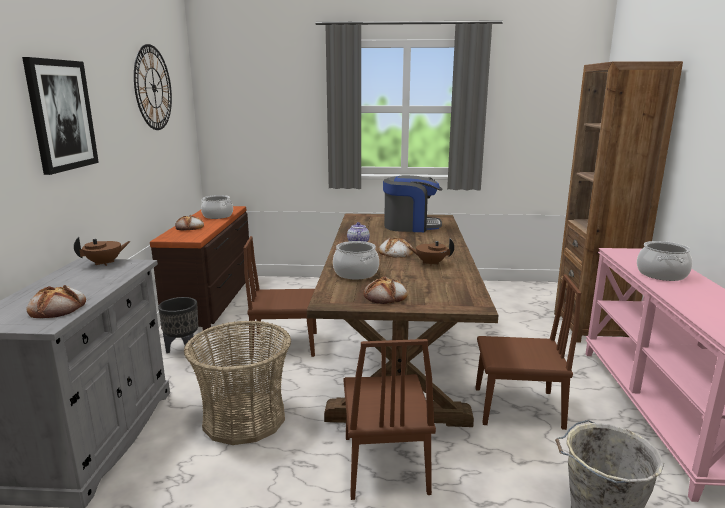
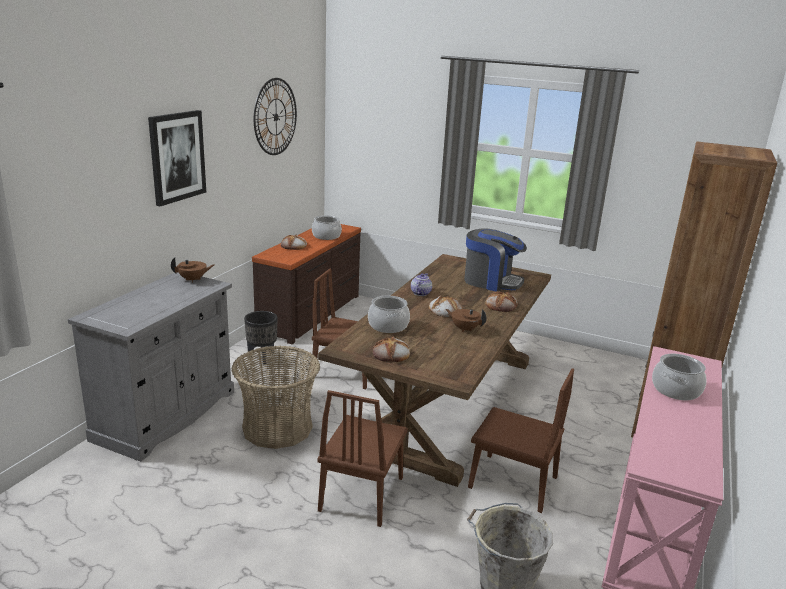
camera: 20 degrees right, 5 degrees up
(58, 308) = (140, 315): bread -> bread (501, 305)

